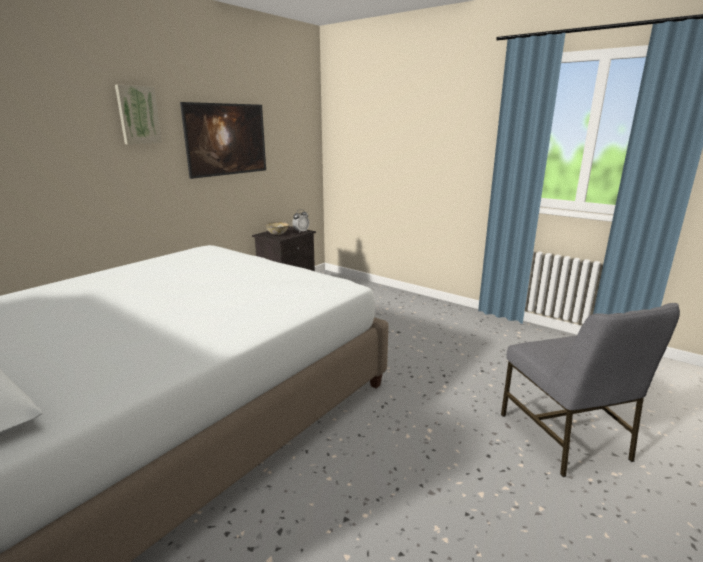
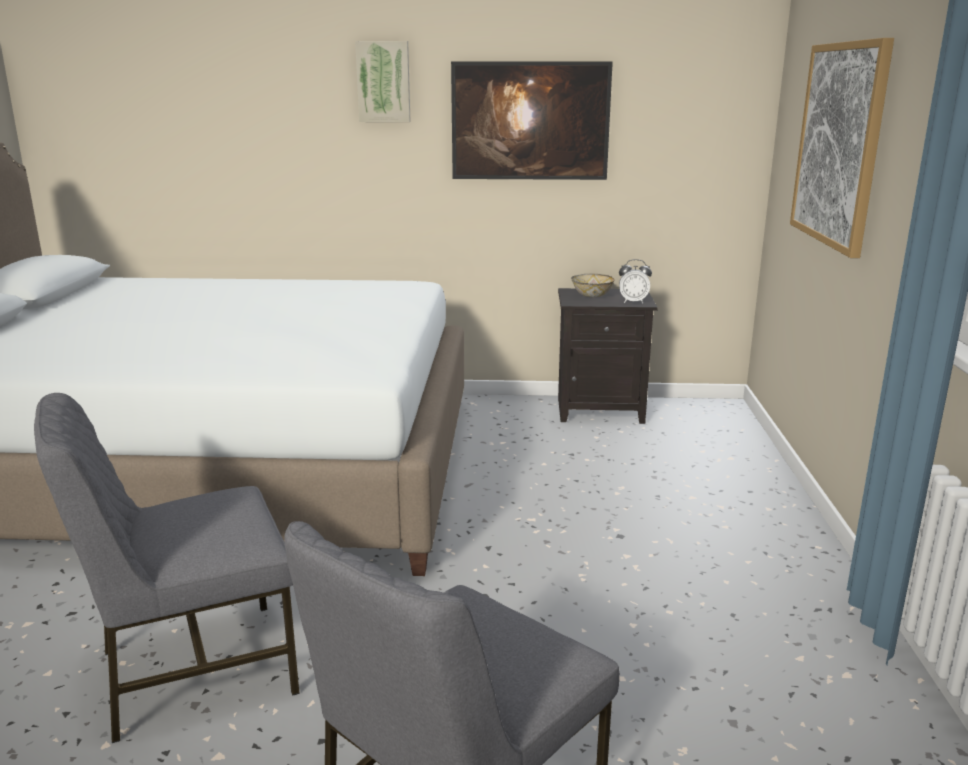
camera: 55 degrees right, 0 degrees up
(398, 142) = (839, 144): none -> picture
(398, 485) = (194, 670): none -> grey chair

